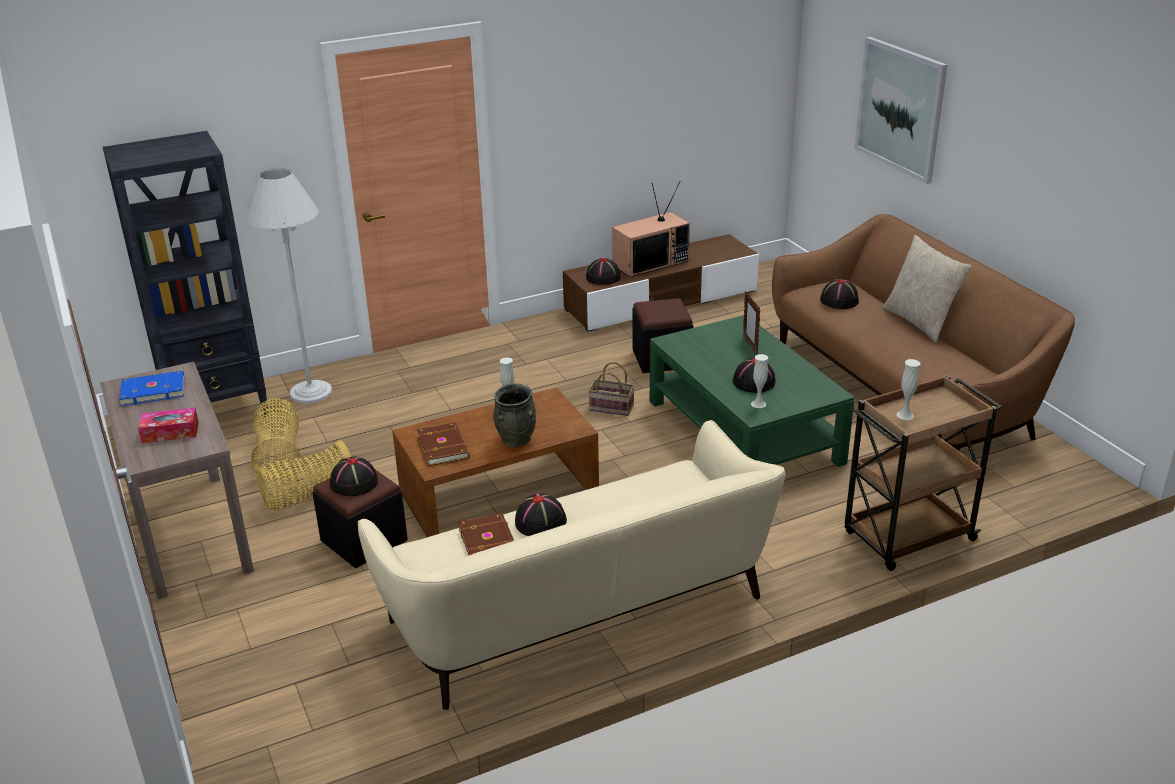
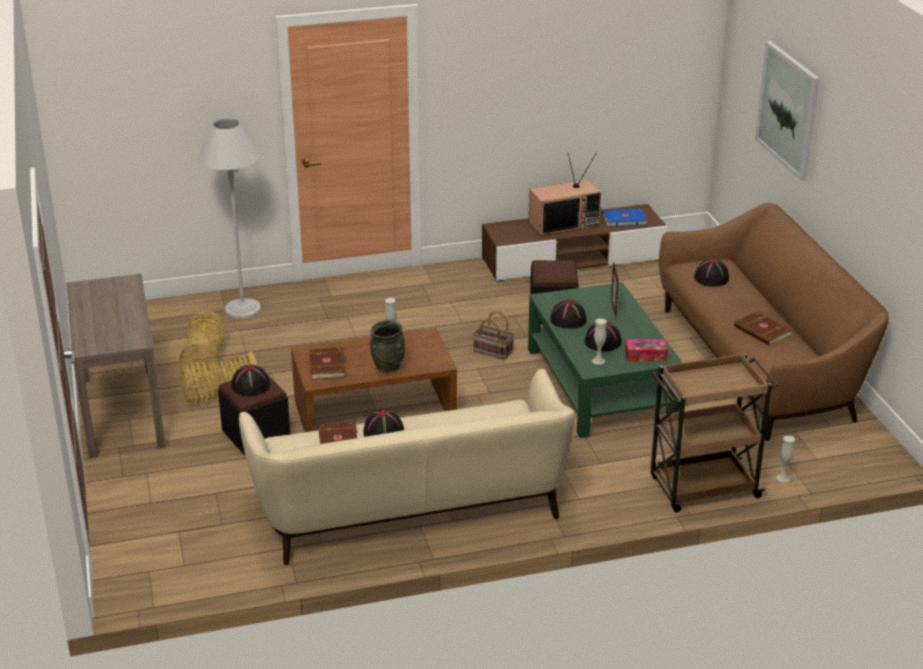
camera: 10 degrees right, 0 degrees up
(152, 390) = (105, 294): blue book -> blue book (624, 219)
(170, 432) = (112, 328): tissue box -> tissue box (645, 356)
(218, 410) = (163, 316): black bookcase -> none
(603, 278) = (515, 234): black hat -> black hat (568, 320)
(905, 415) = (695, 382): white vase -> white vase (783, 478)
(920, 322) = (775, 305): beige pillow -> none
(921, 351) = (762, 331): none -> brown book

